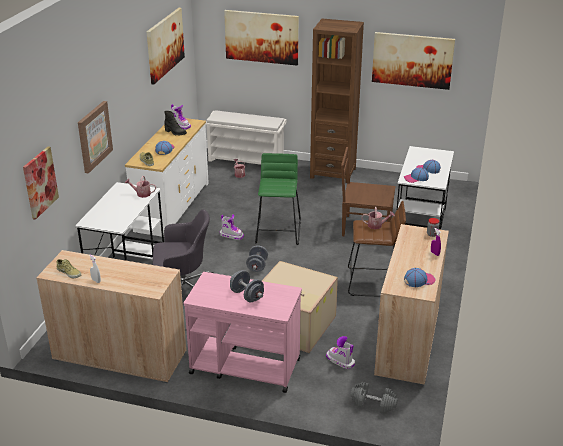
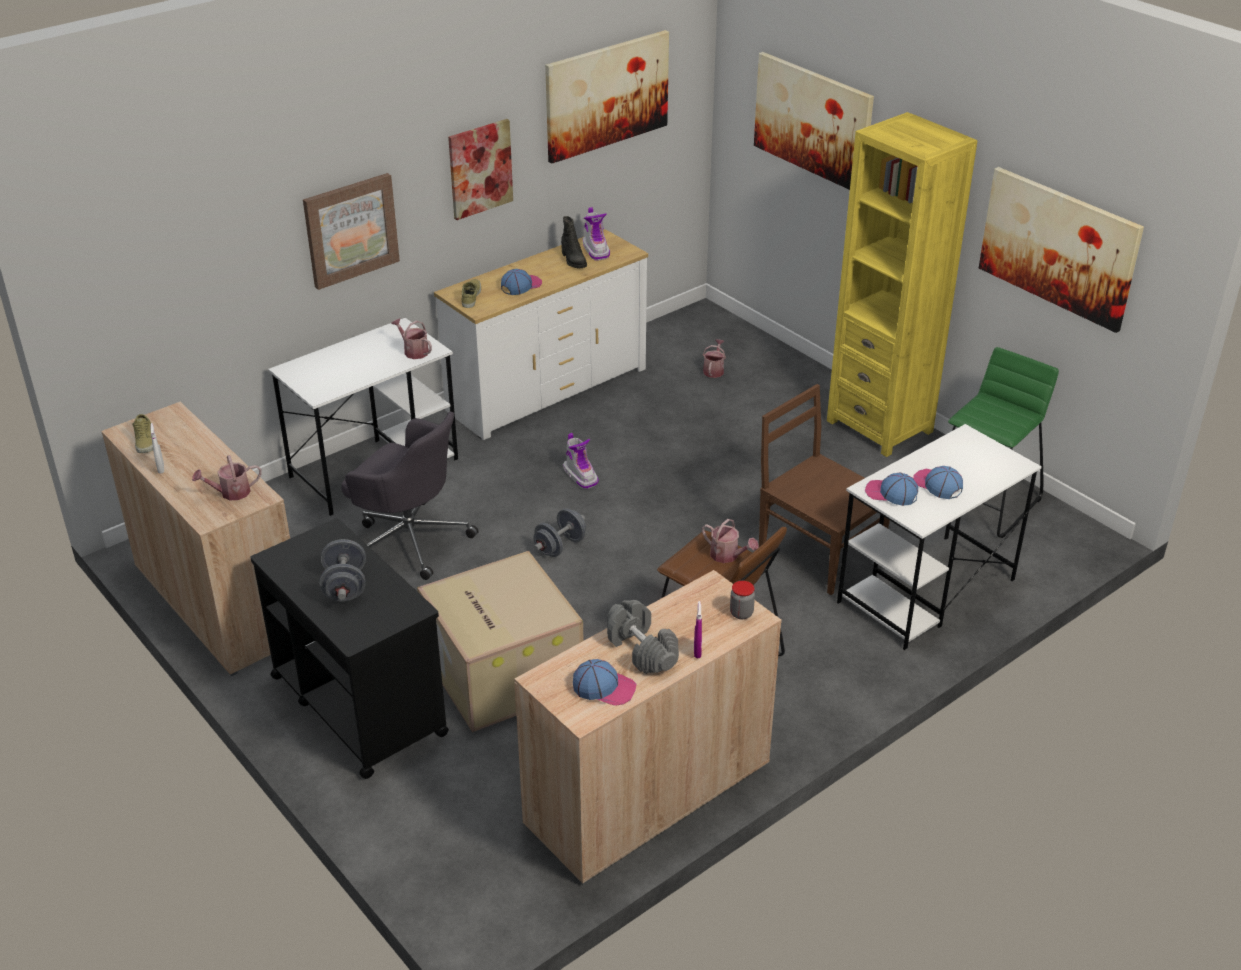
camera: 35 degrees right, 5 degrees up
(40, 182) = (182, 282): picture -> picture (480, 169)
(149, 276) = (231, 493): none -> watering can
(244, 366) = (358, 704): pink cart -> black cart
(247, 160) = (756, 348): white shoe rack -> none
(278, 232) = (660, 501): green stool -> green stool (984, 503)
(333, 173) = (879, 426): brown bookcase -> yellow bookcase
(340, 361) = (502, 770): boot -> none
(373, 404) = (468, 870): grey dumbbell -> grey dumbbell (641, 650)

